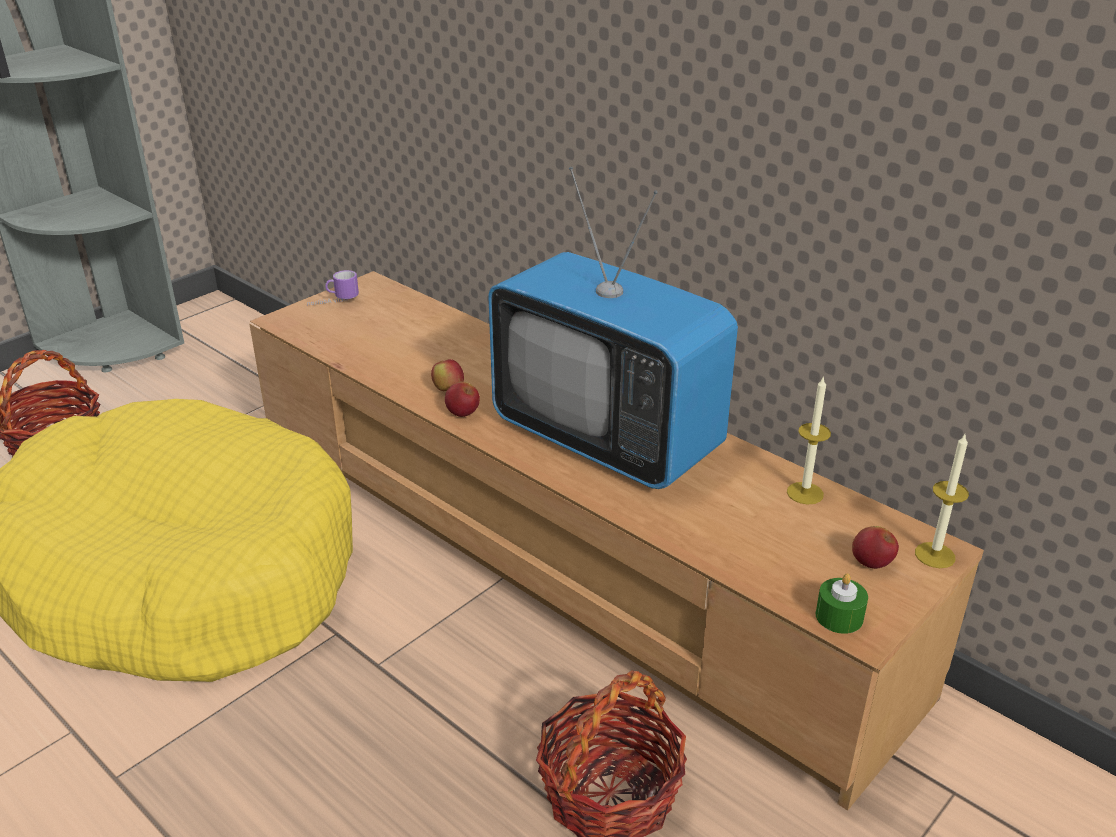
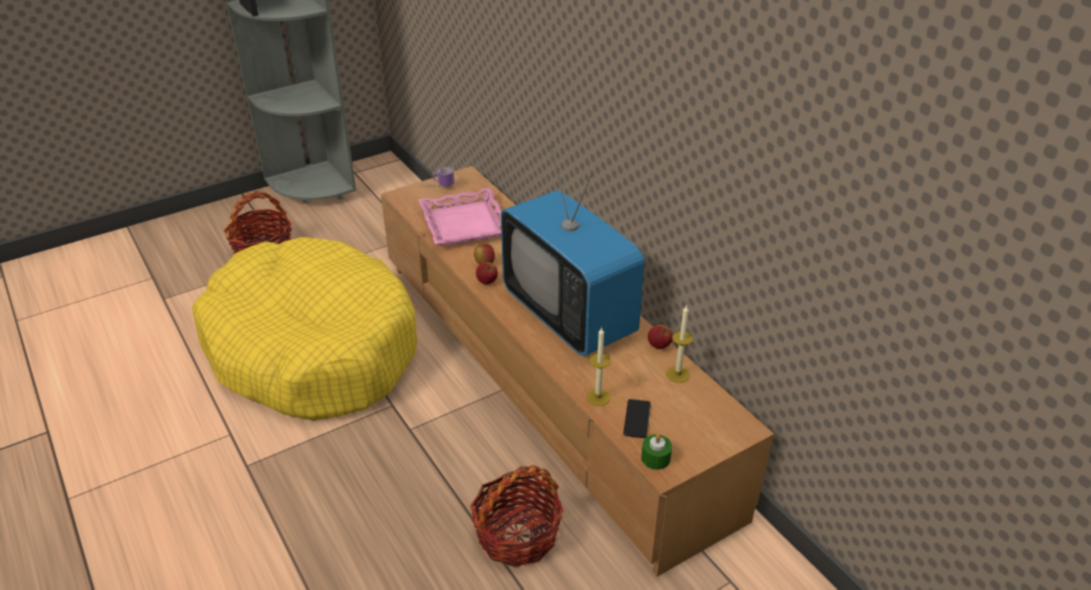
camera: 15 degrees right, 5 degrees up
(396, 343) = (465, 224): none -> pink tray
(781, 565) = (637, 419): none -> phone
(871, 563) = (695, 428): apple -> apple (659, 346)
(935, 555) = (739, 431): candle -> candle (598, 397)

